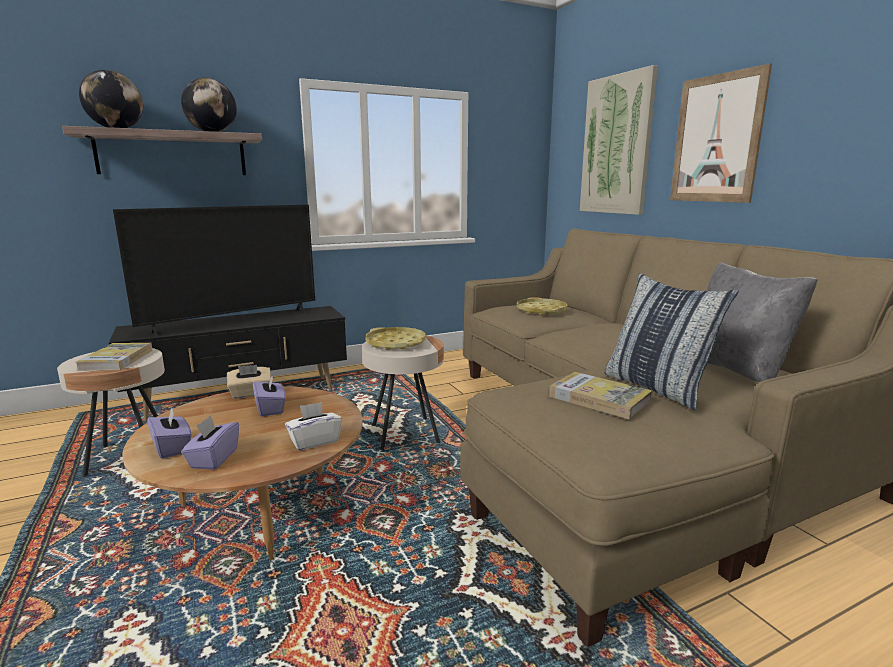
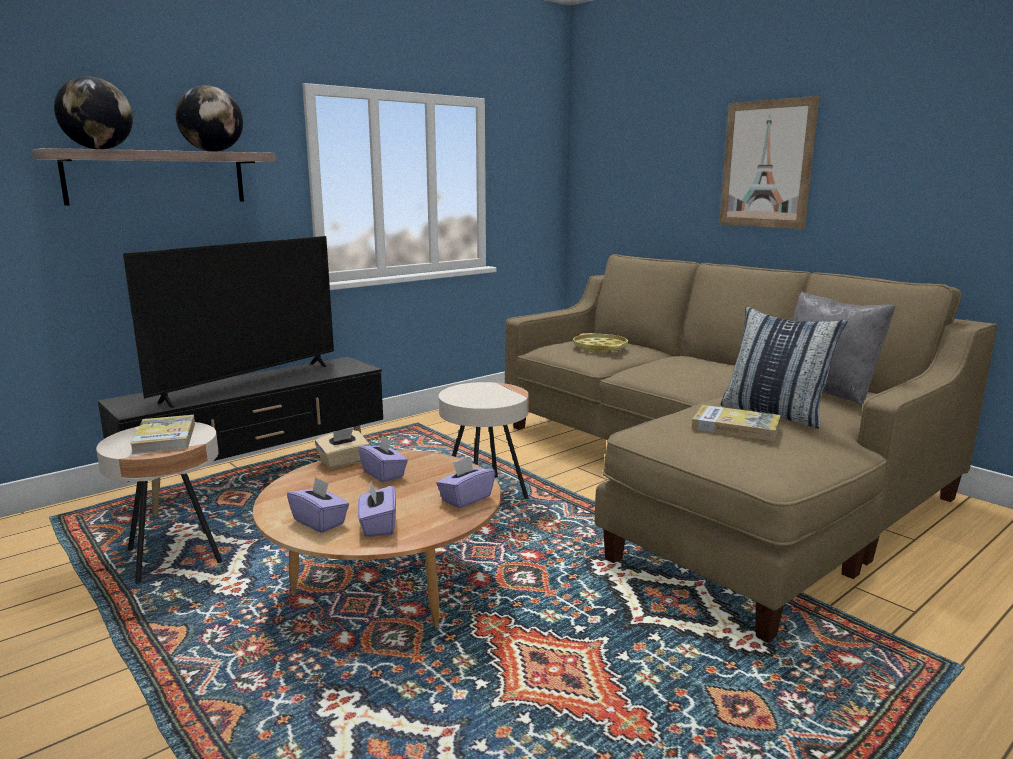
camera: 15 degrees left, 0 degrees up
(314, 441) = (466, 499): white tissue box -> purple tissue box
(395, 343) = (475, 394): yellow tray -> none
(616, 145) = (653, 163): picture -> none

